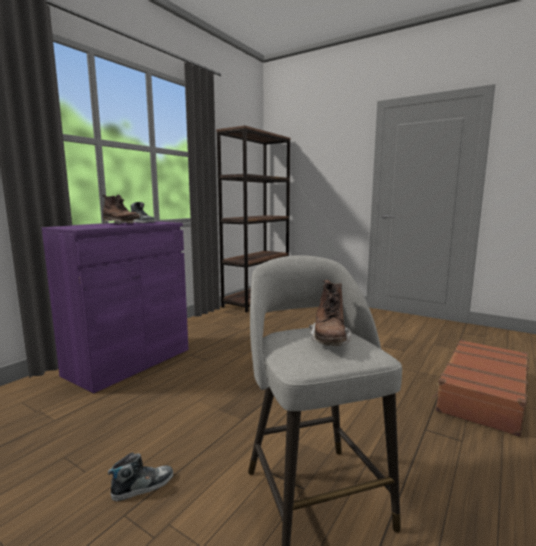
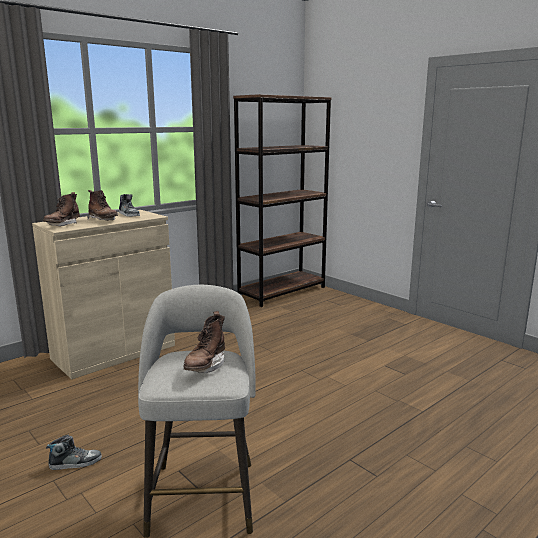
camera: 15 degrees right, 5 degrees up
(80, 227) = (62, 225): none -> brown boot
(129, 362) = (114, 352): purple cabinet -> beige cabinet
(481, 394) = (446, 435): brown suitcase -> none

